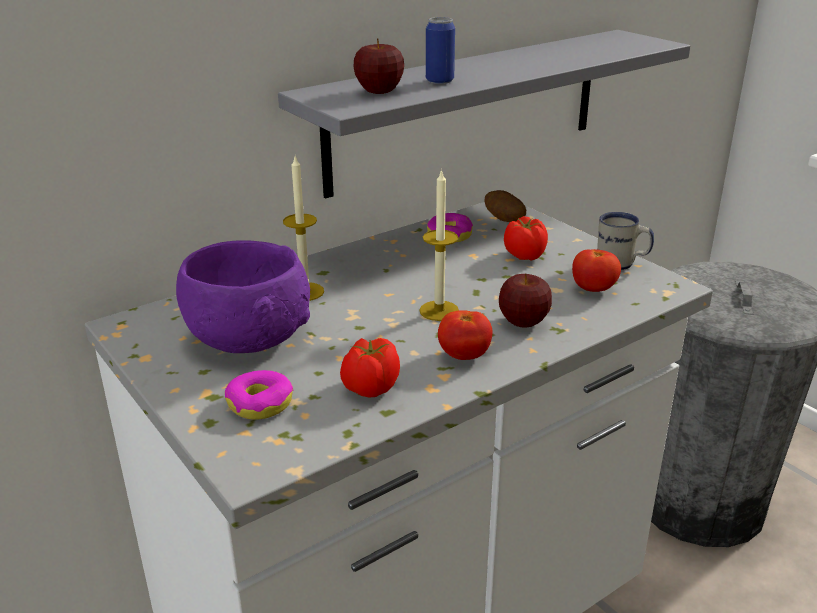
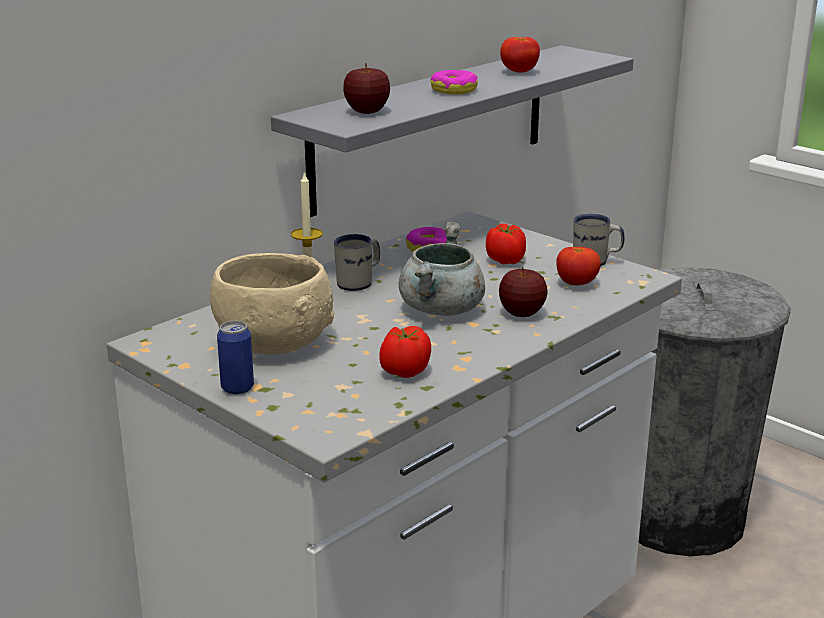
camera: 10 degrees left, 5 degrees down
(249, 335) = (273, 341): purple bowl -> beige bowl
(260, 403) = (311, 390): donut -> donut (454, 90)
(365, 270) = (359, 282): none -> white mug
(439, 81) = (417, 100): can -> can (237, 388)
(439, 311) = (442, 310): candle -> grey cooking pot
(464, 356) = (478, 342): tomato -> tomato (519, 72)
(504, 220) = (475, 232): potato -> none

